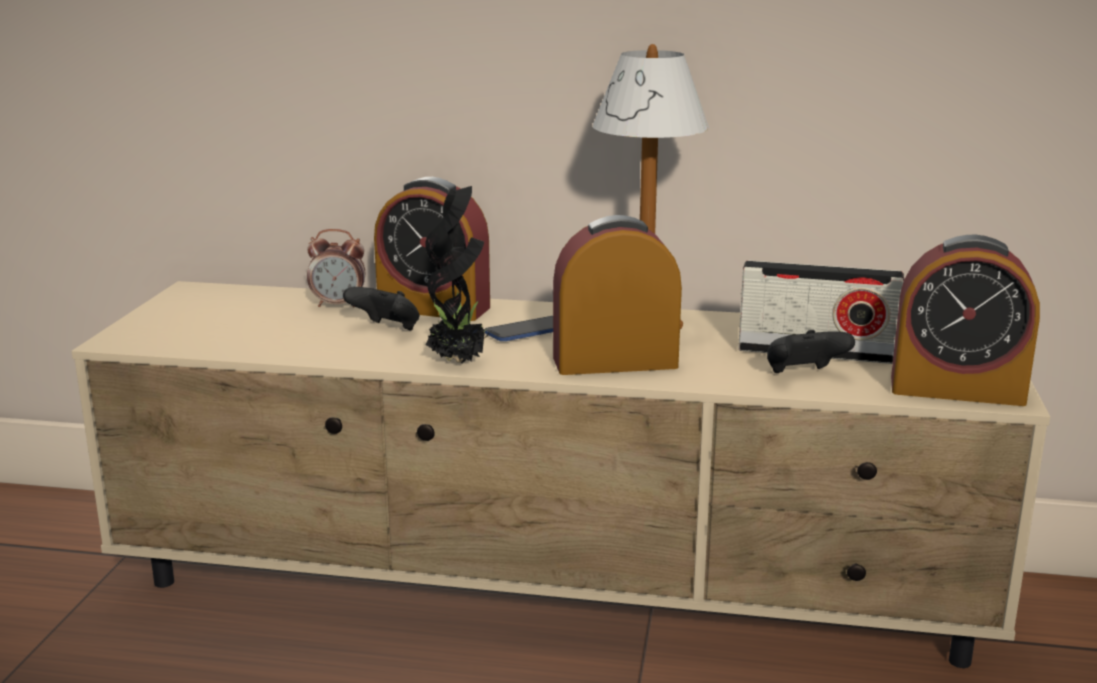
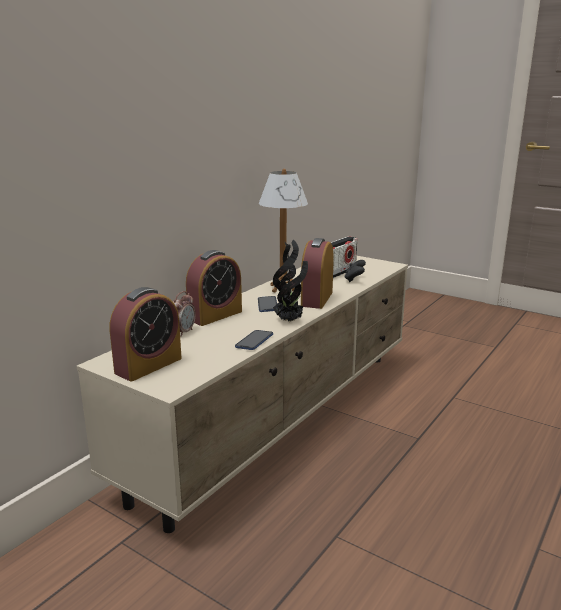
camera: 65 degrees left, 0 degrees up
(335, 354) = (254, 341): none -> phone
(386, 329) = (233, 328): black game controller -> none
(956, 389) = (382, 267): alarm clock -> alarm clock (148, 365)

